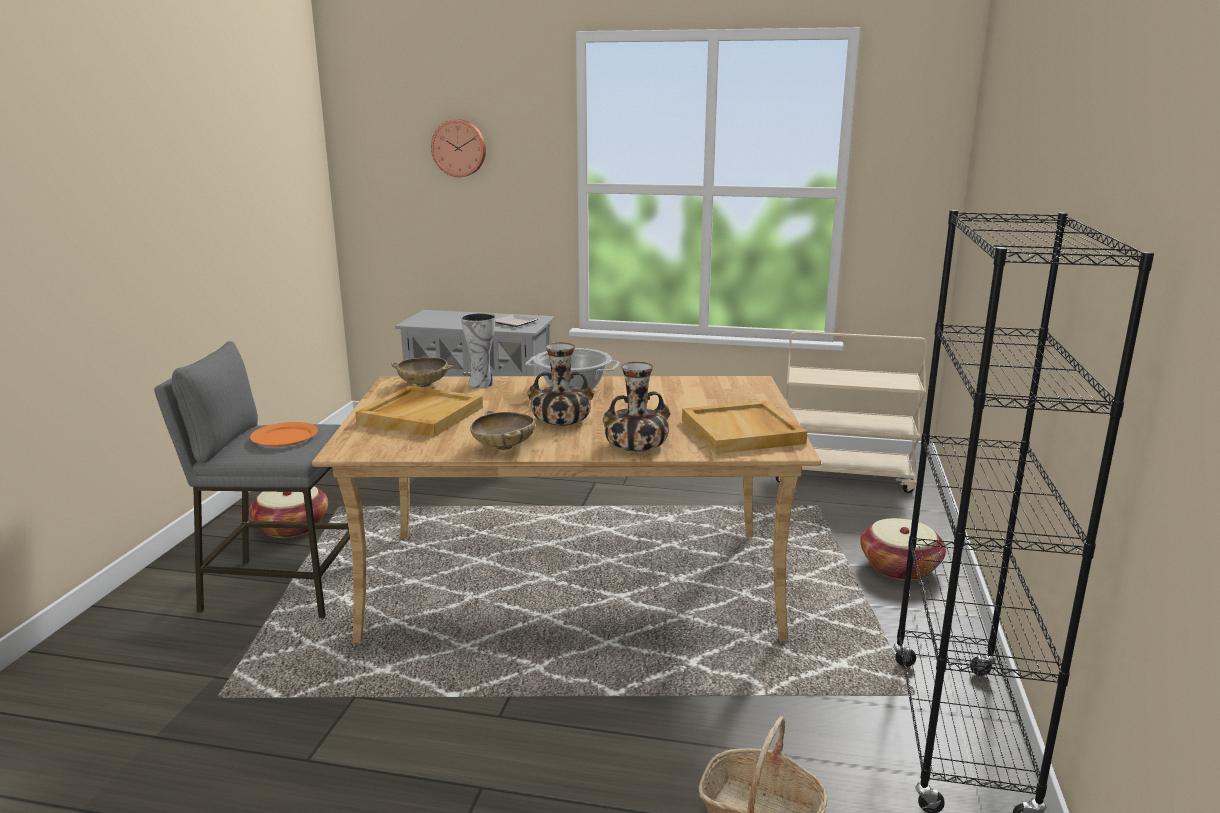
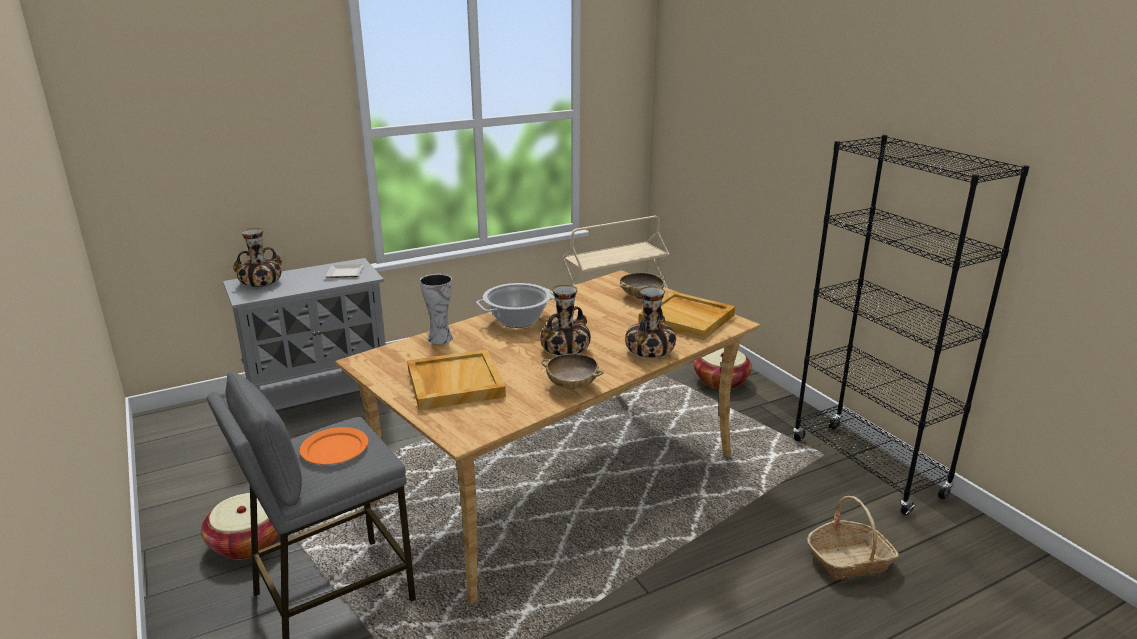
camera: 40 degrees left, 5 degrees up
(423, 385) = (395, 355): beige bowl -> beige bowl (641, 297)
(443, 316) = (260, 283): none -> vase
(459, 148) = (231, 107): wall clock -> none

